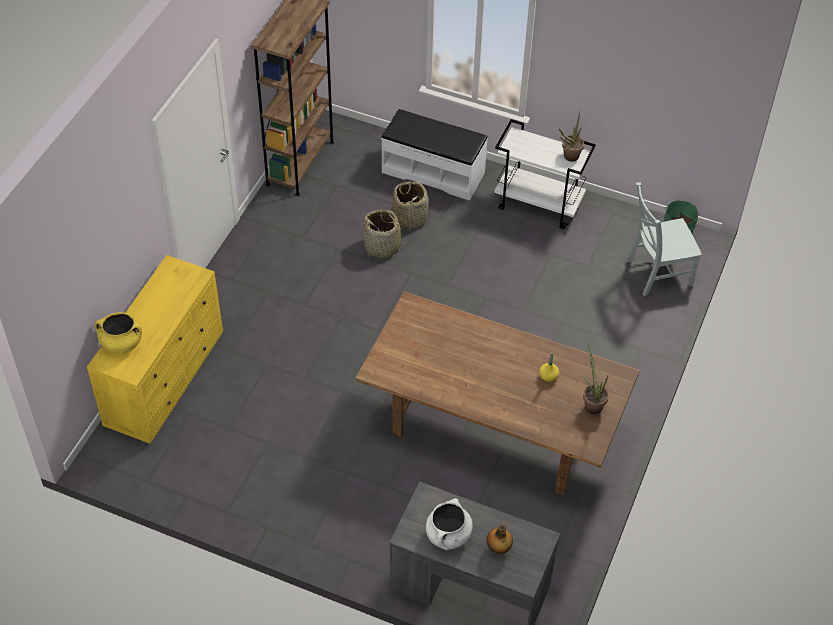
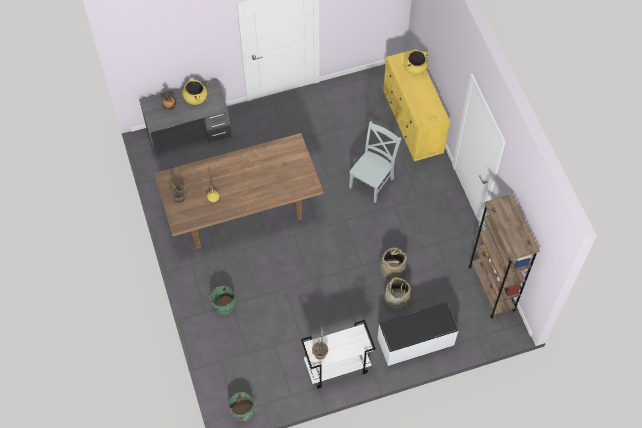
camera: 140 degrees right, 10 degrees up
(448, 535) = (195, 98): white cooking pot -> yellow cooking pot
(612, 341) = (223, 305): none -> green bucket
(656, 273) = (233, 370): grey chair -> grey chair (372, 181)

